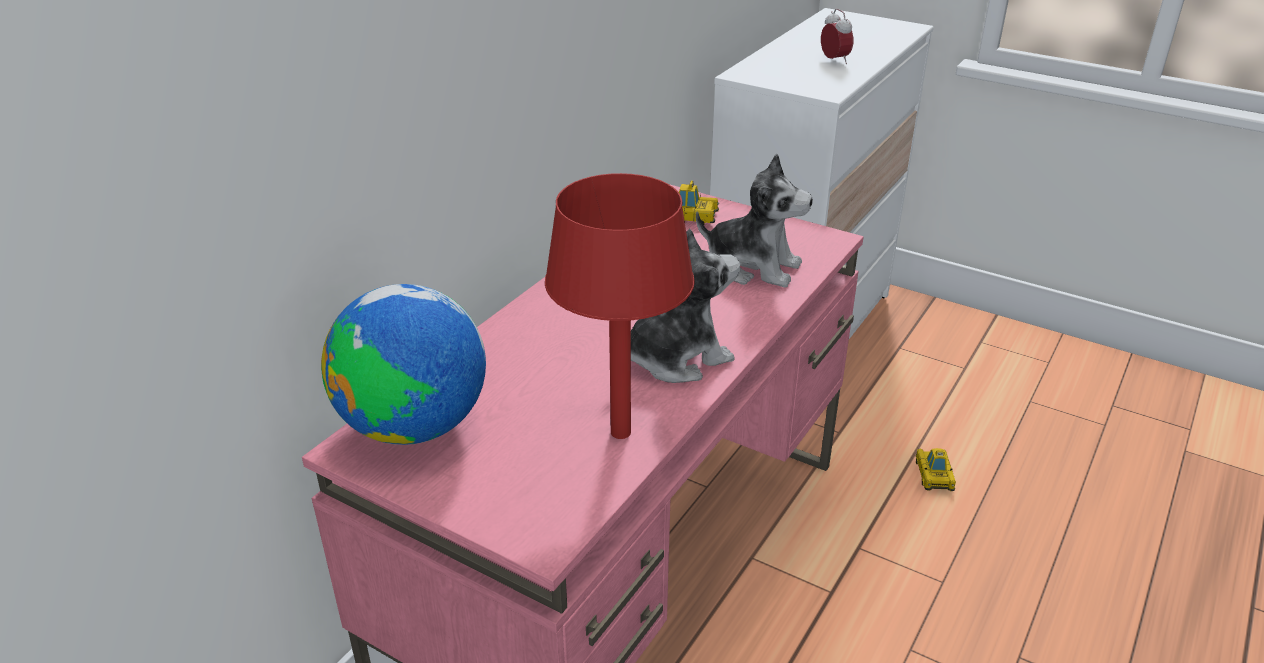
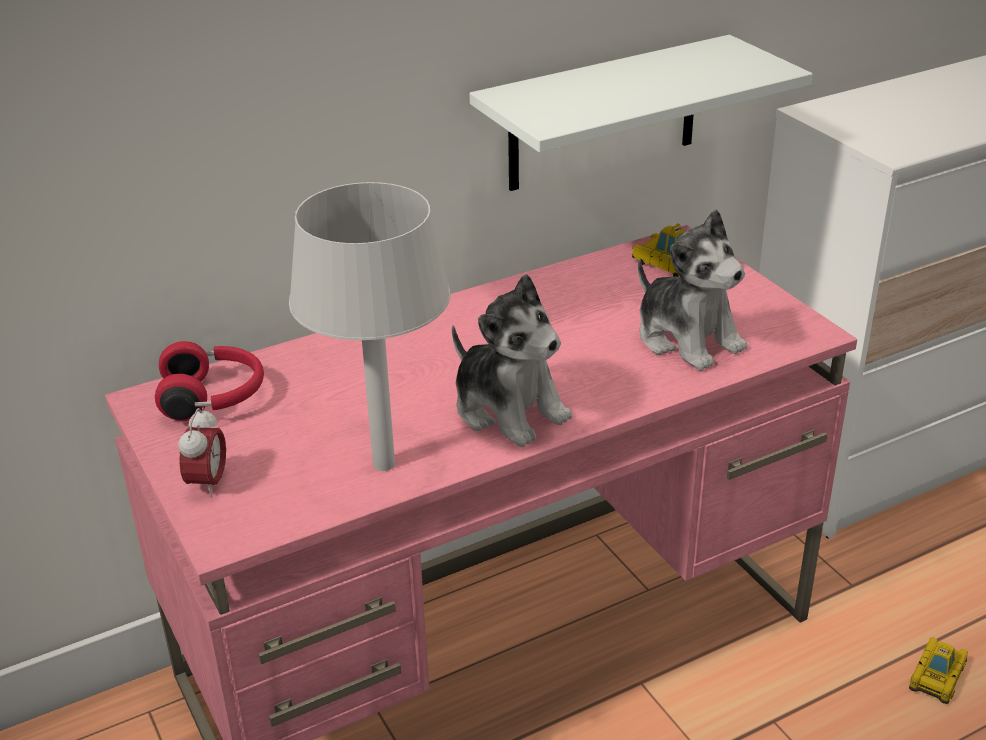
camera: 30 degrees right, 0 degrees up
(415, 426) = (214, 398): globe -> red headphones
(616, 101) = (603, 114): none -> white shelf
(622, 432) = (385, 464): red table lamp -> grey table lamp
(676, 358) = (509, 410): plush toy -> plush toy turned 45 degrees clockwise
(834, 61) = (950, 115): alarm clock -> alarm clock (208, 483)

